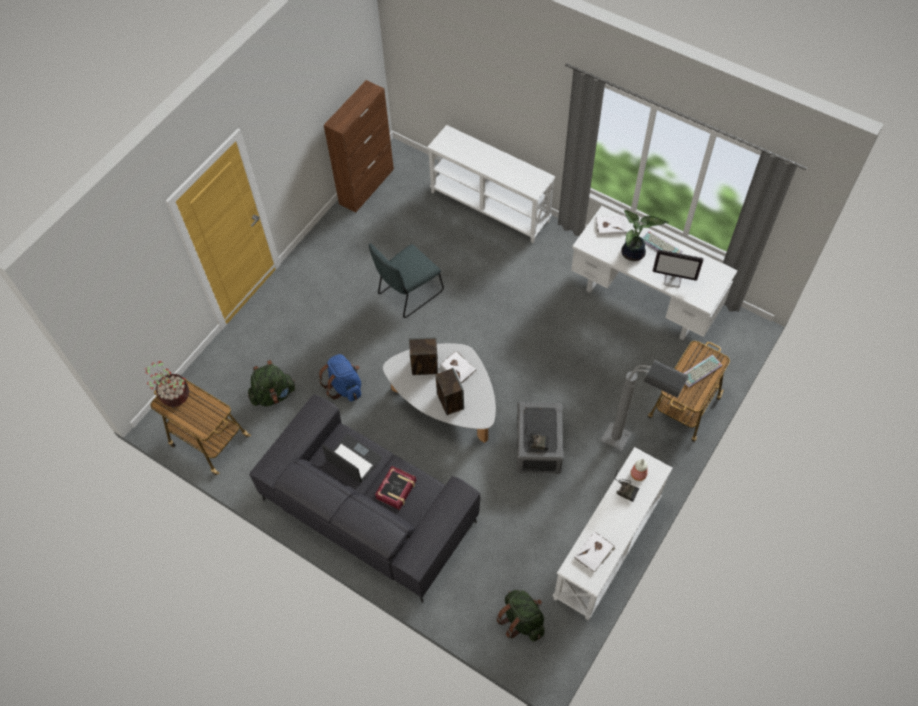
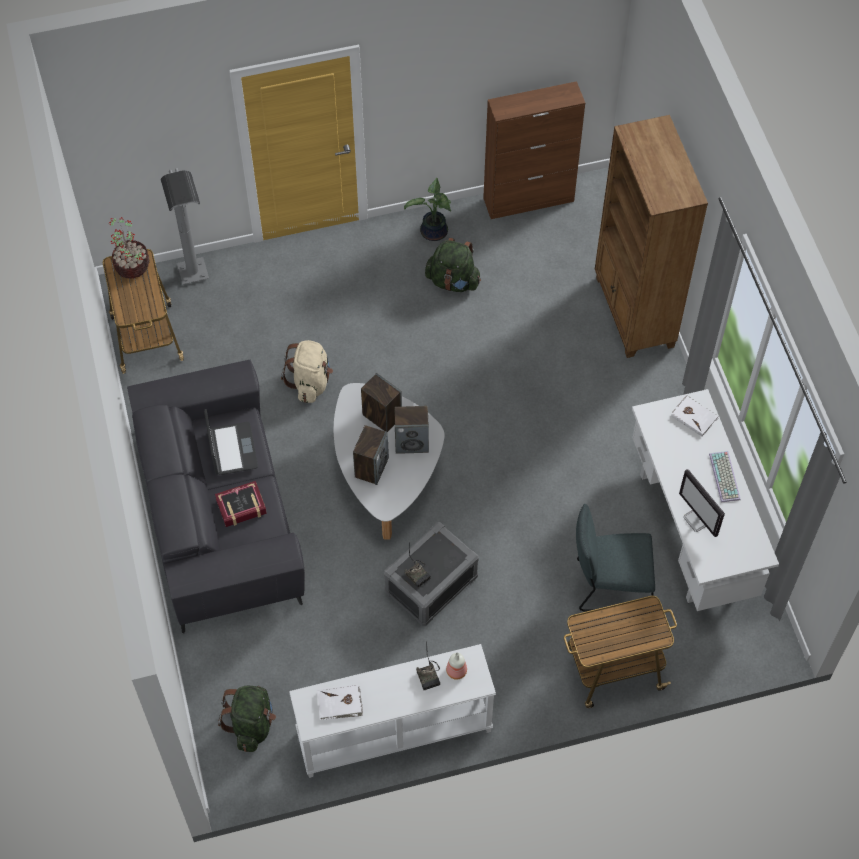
camera: 40 degrees right, 0 degrees up
(273, 394) = (240, 339): green backpack -> green backpack (453, 281)
(344, 386) = (310, 382): blue backpack -> beige backpack
(408, 294) = (458, 340): grey chair -> grey chair (609, 585)
(458, 368) = (412, 442): white book -> speaker
(490, 206) = (634, 313): white console table -> brown bookcase
(631, 445) = (521, 658): grey floor lamp -> grey floor lamp (198, 288)
(633, 254) = (686, 463): potted plant -> potted plant (433, 233)
(700, 372) = (628, 631): keyboard -> none

